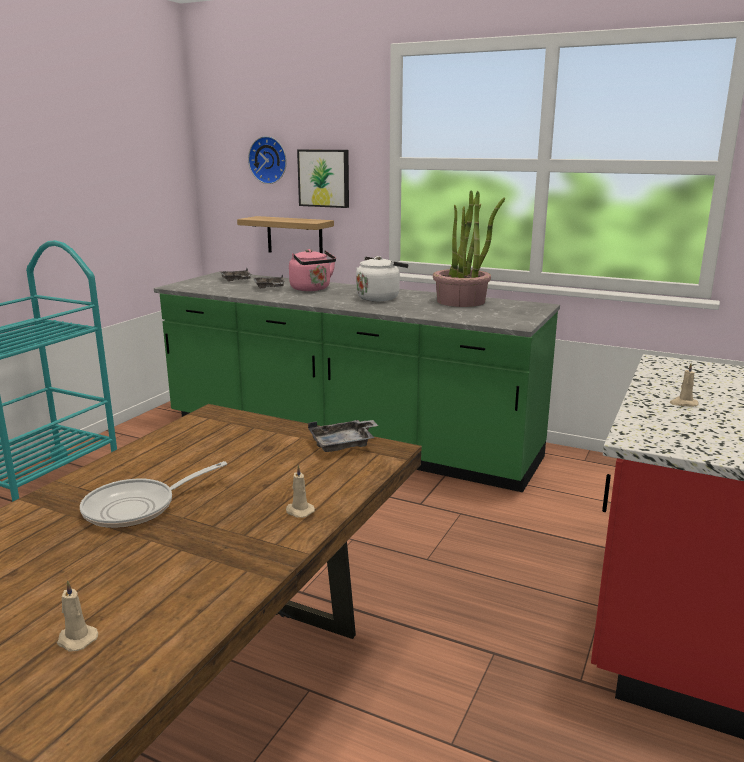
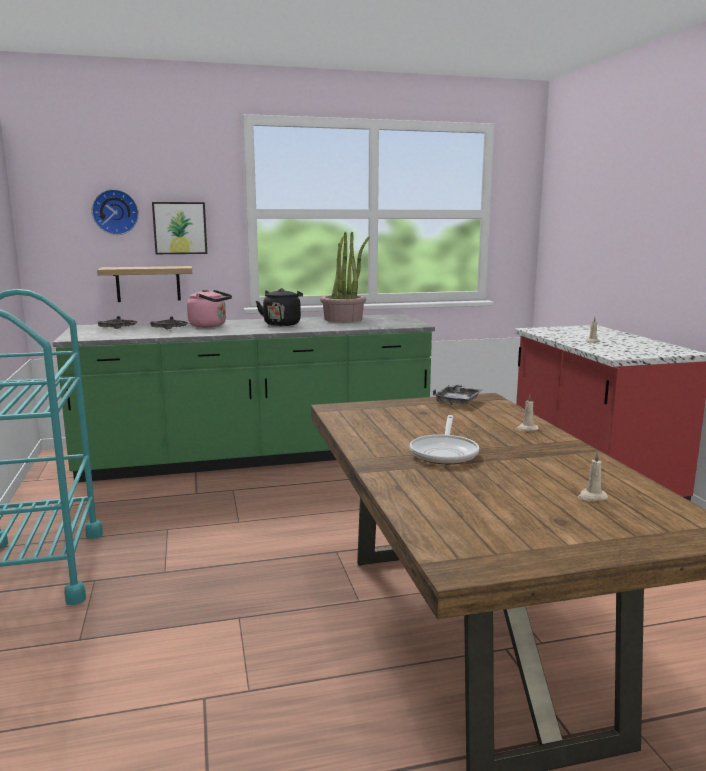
camera: 40 degrees left, 5 degrees down
(379, 298) = (282, 324): white kettle -> black kettle

